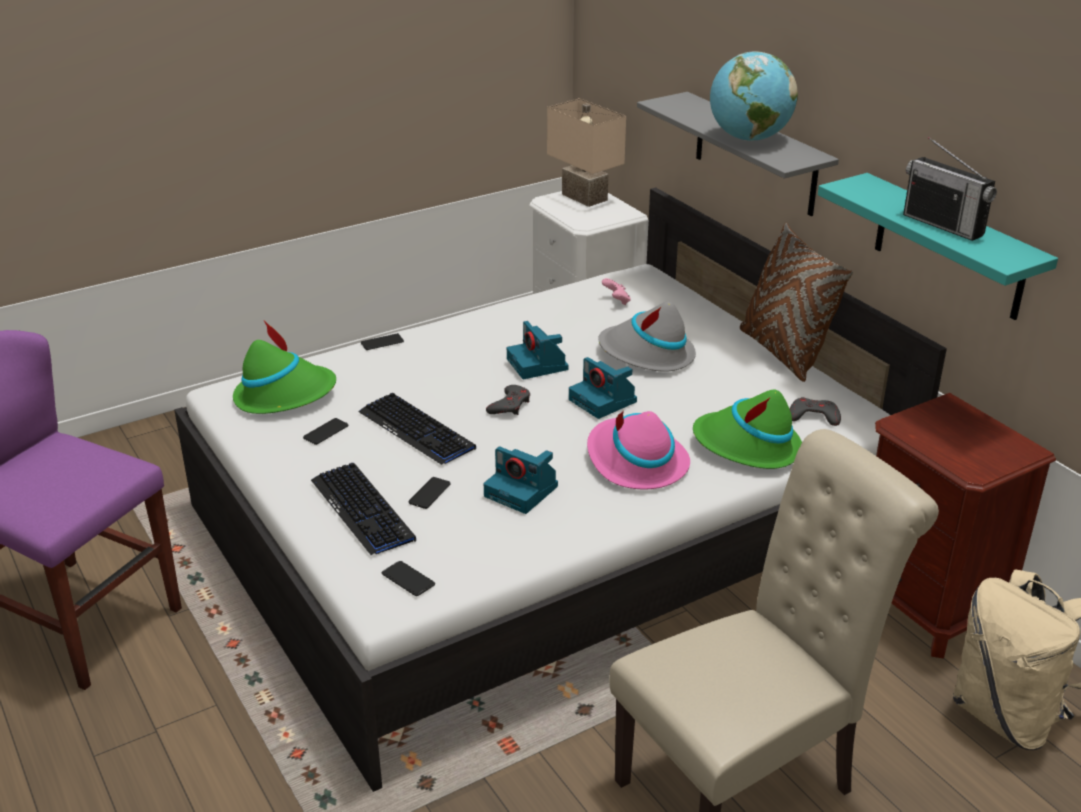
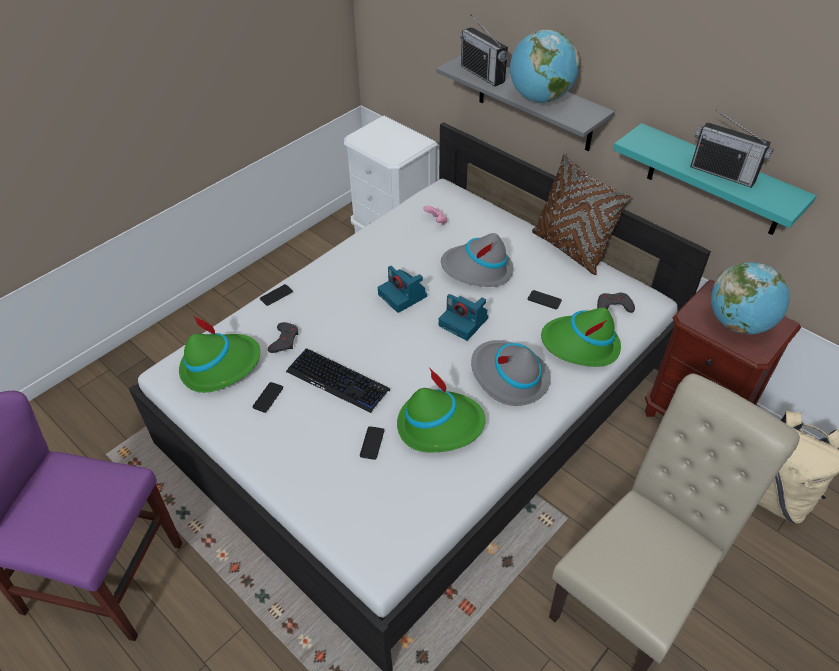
camera: 15 degrees left, 15 degrees up
(363, 510) = (328, 472): keyboard -> none
(408, 579) = (389, 535): phone -> phone (544, 300)
(510, 405) = (398, 340): grey game controller -> grey game controller (284, 340)
(523, 491) = (440, 425): camera -> green hat
(586, 197) = (385, 130): beige table lamp -> none
(635, 461) = (509, 377): pink hat -> grey hat
(691, 112) = (482, 74): none -> radio
(963, 440) = (738, 324): none -> globe

